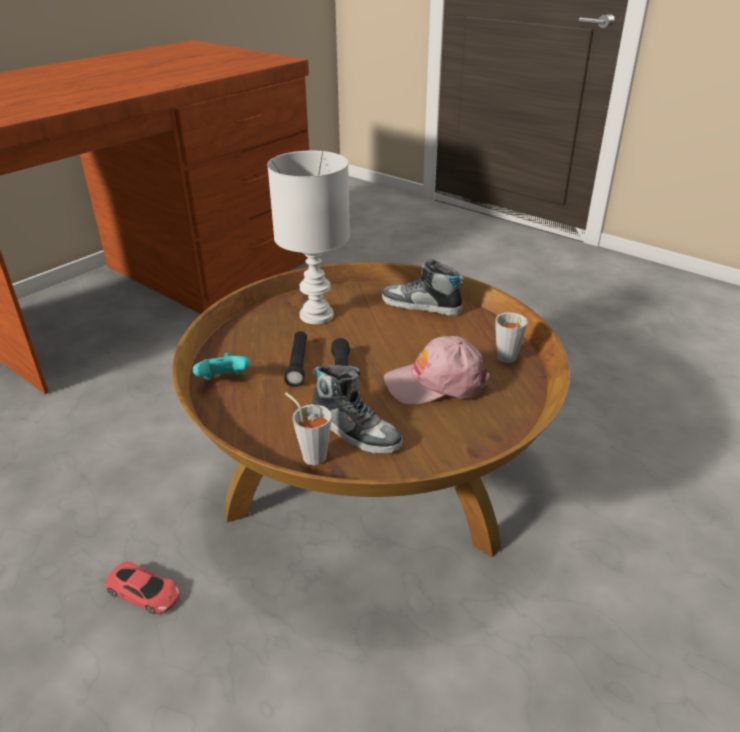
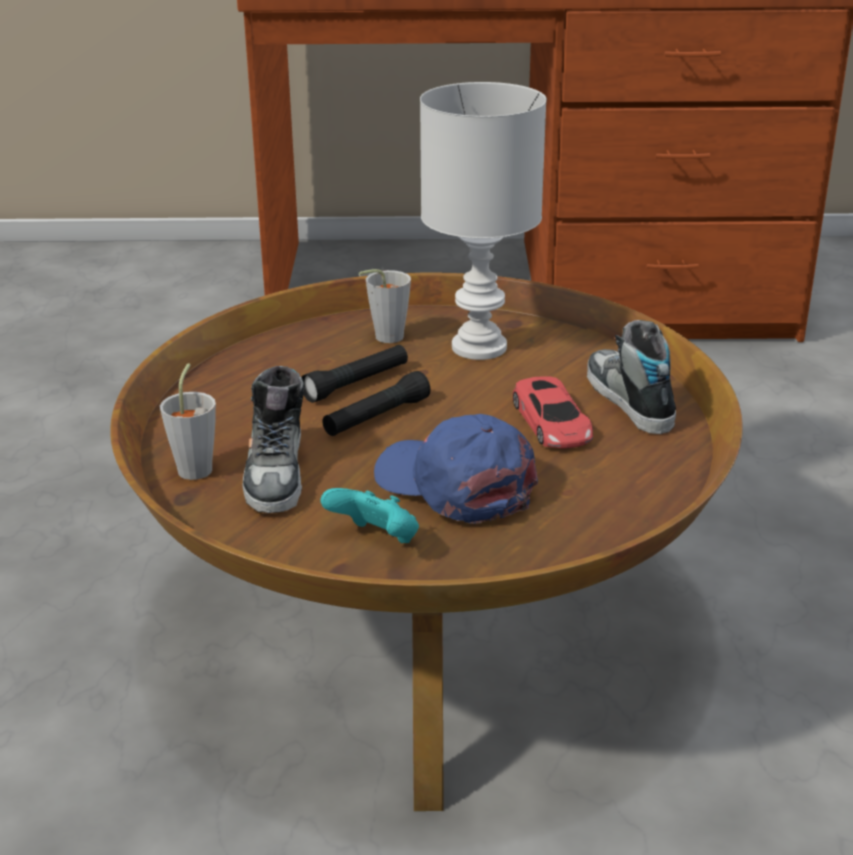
camera: 50 degrees right, 5 degrees down
(144, 592) = (75, 570): red toy car -> red toy car (552, 423)
(224, 381) = (258, 359): turquoise game controller -> turquoise game controller (376, 541)
(436, 382) = (456, 484): pink cap -> blue cap
(506, 360) = (598, 515): grey cup -> grey cup (383, 338)

